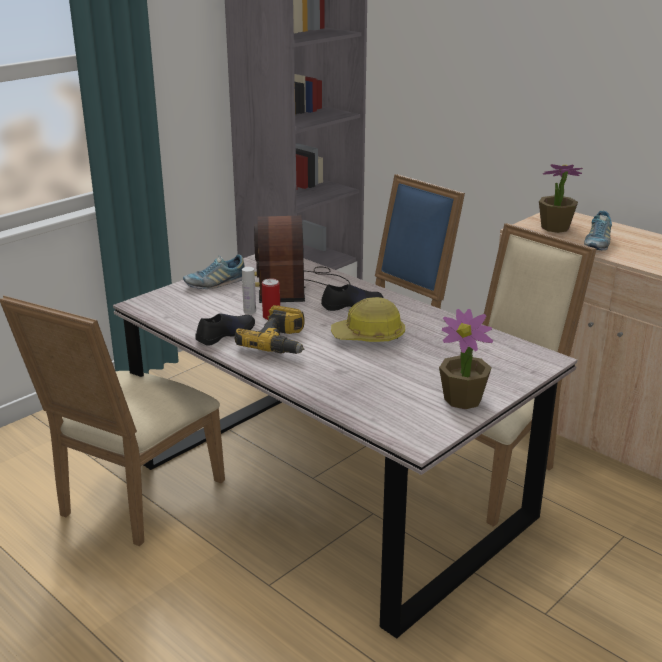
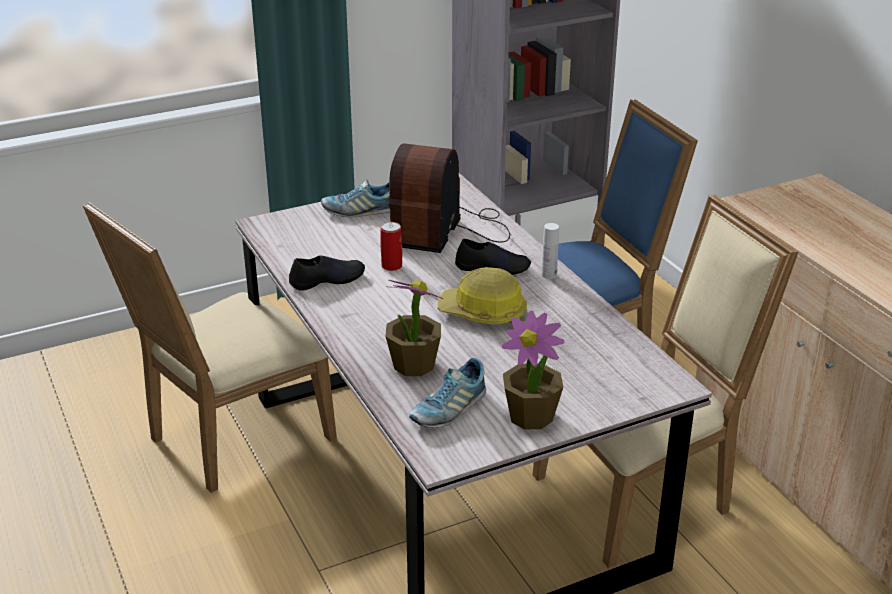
camera: 20 degrees right, 5 degrees up
(249, 311) = (373, 254): white bottle -> white bottle (549, 275)
(280, 343) = (378, 302): power drill -> none
(555, 227) = (794, 206): potted plant -> potted plant (413, 365)
(597, 244) = (830, 240): shoe -> shoe (448, 409)

